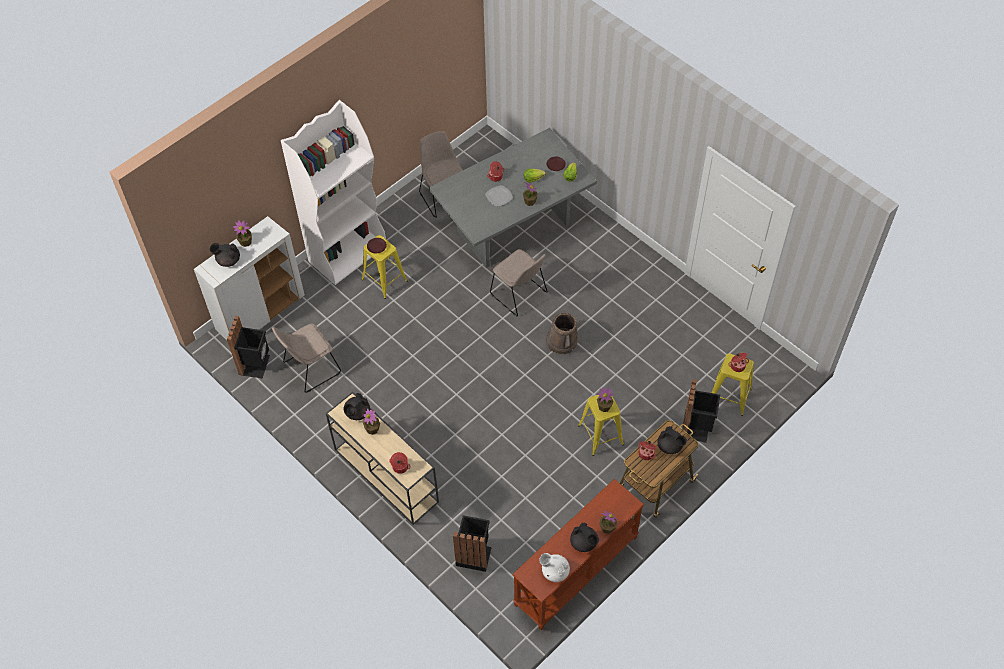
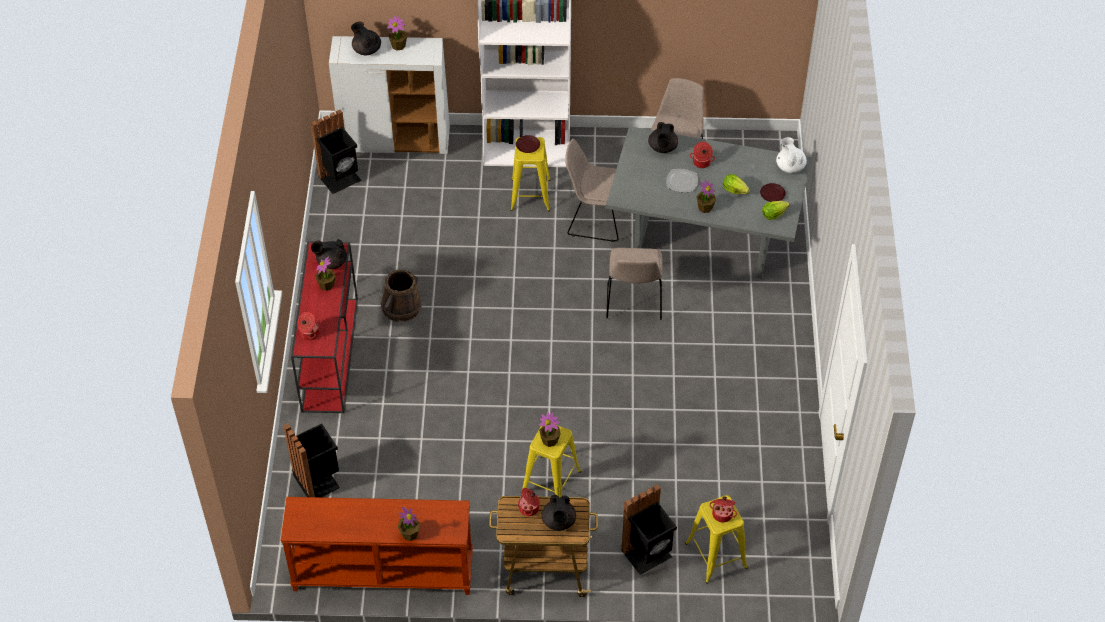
camera: 45 degrees right, 5 degrees down
(310, 369) = (378, 218): beige chair -> beige chair (594, 218)
(385, 475) = (330, 353): beige console table -> red console table
(554, 571) = (321, 527): white teapot -> white teapot (790, 166)
(562, 341) = (620, 373): brown bucket -> brown bucket (401, 307)
(584, 543) = (374, 527): black teapot -> black teapot (662, 148)

